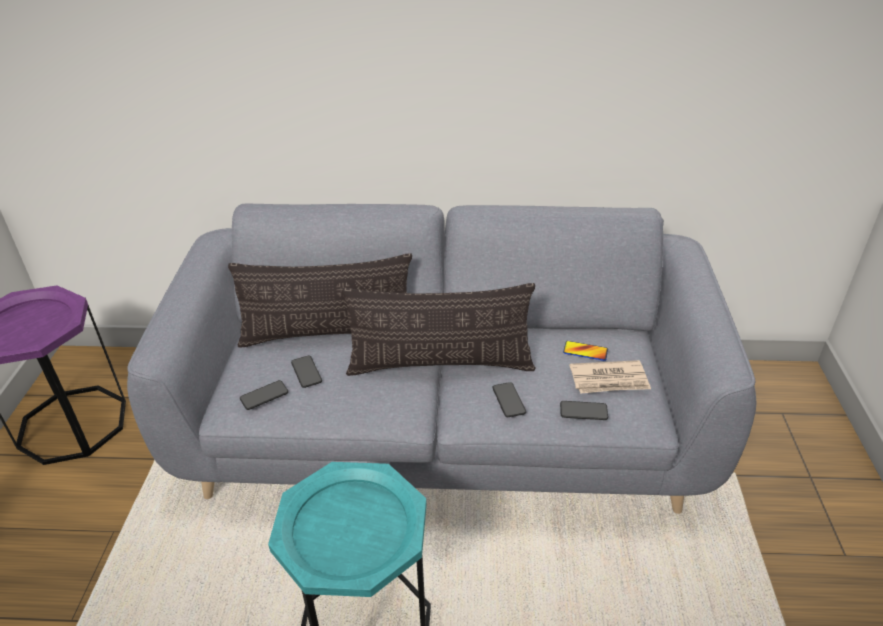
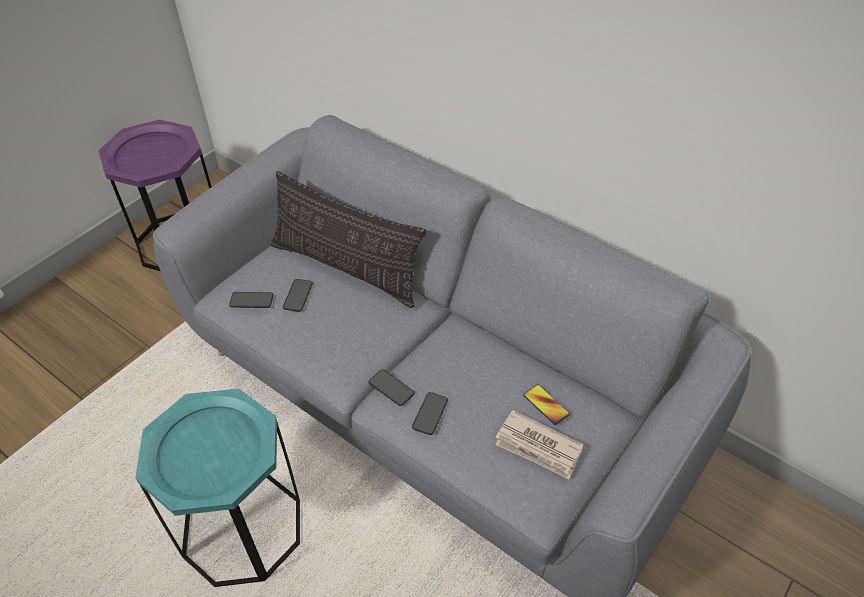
camera: 35 degrees right, 10 degrees up
(440, 364) = (407, 346): pillow -> none
(583, 411) = (484, 463): phone -> phone (391, 388)

